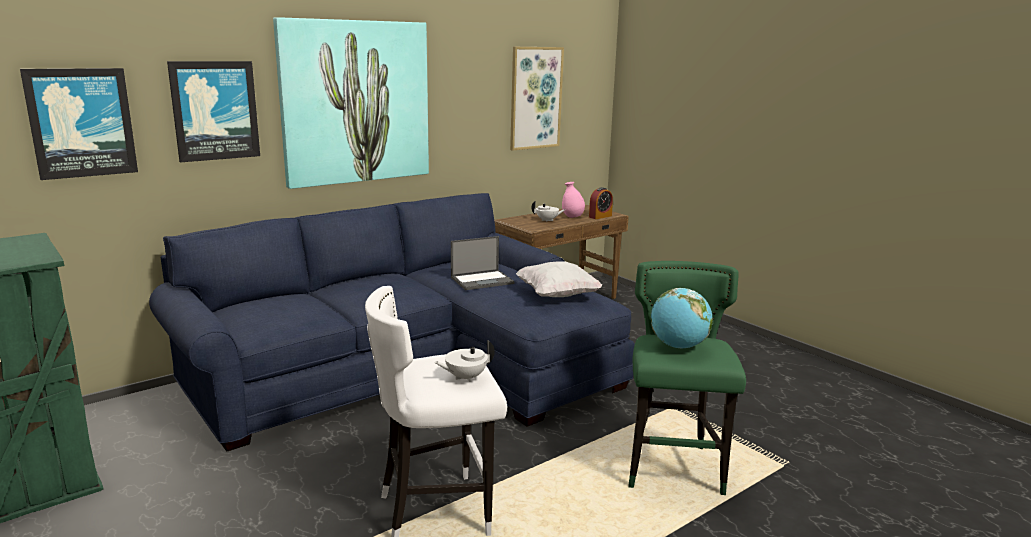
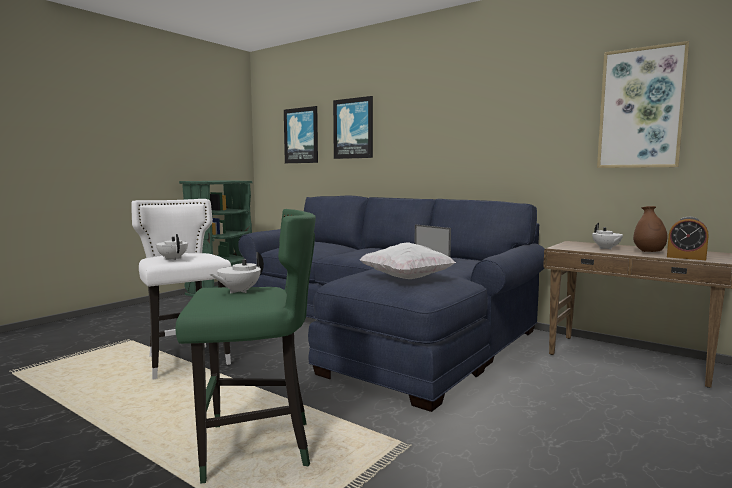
camera: 75 degrees right, 10 degrees down
(355, 102) = (436, 120): picture -> none
(572, 217) = (649, 252): pink vase -> brown vase
(678, 346) = (239, 291): globe -> white teapot

